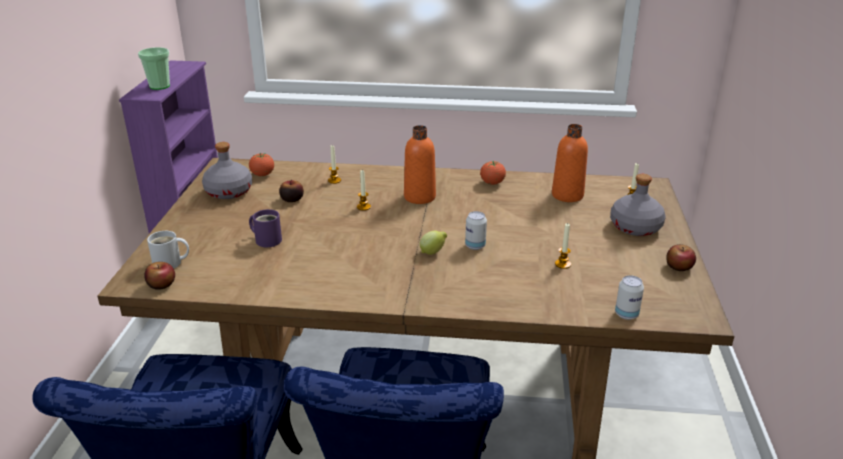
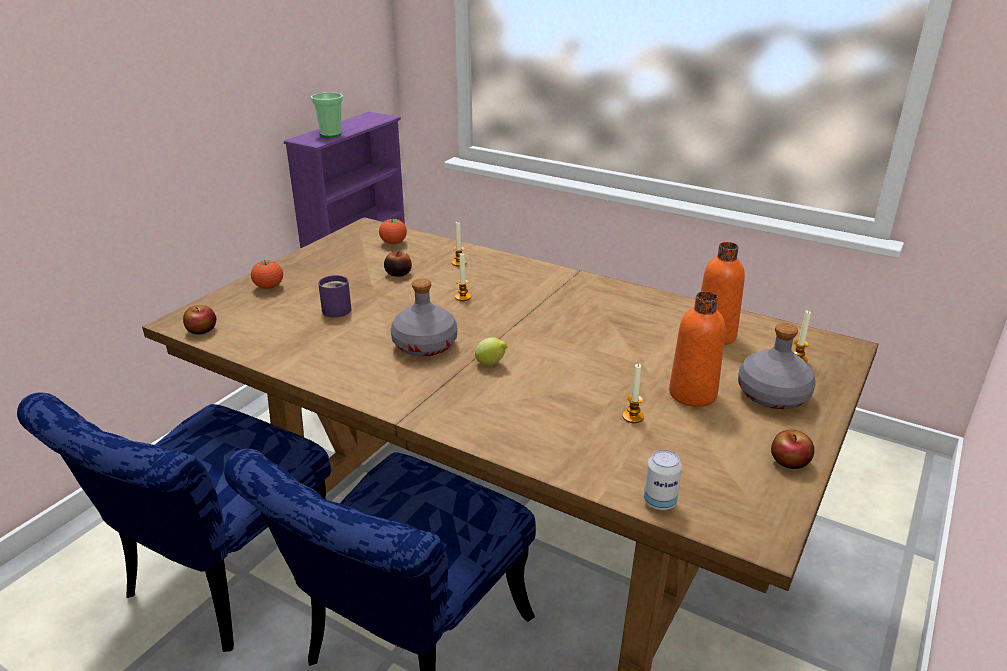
camera: 25 degrees right, 0 degrees up
(170, 263) = (228, 311): white mug -> none
(229, 192) = (346, 253): grey bottle -> grey bottle (425, 345)
(419, 197) = (533, 299): orange bottle -> orange bottle (692, 394)
(475, 246) = (545, 368): can -> none
(492, 183) = (632, 301): tomato -> tomato (269, 287)

